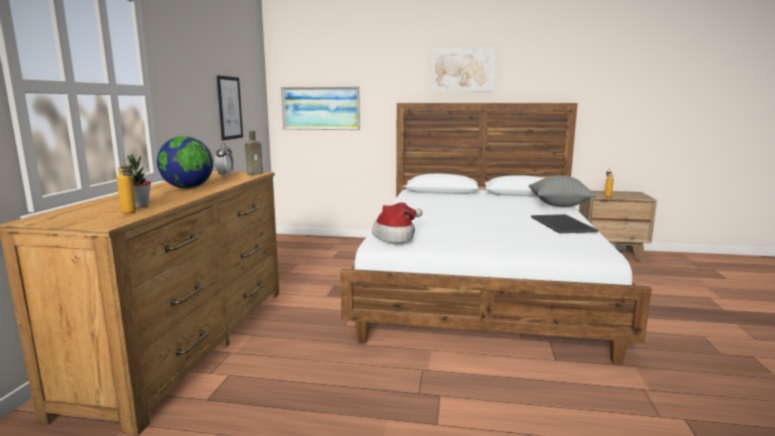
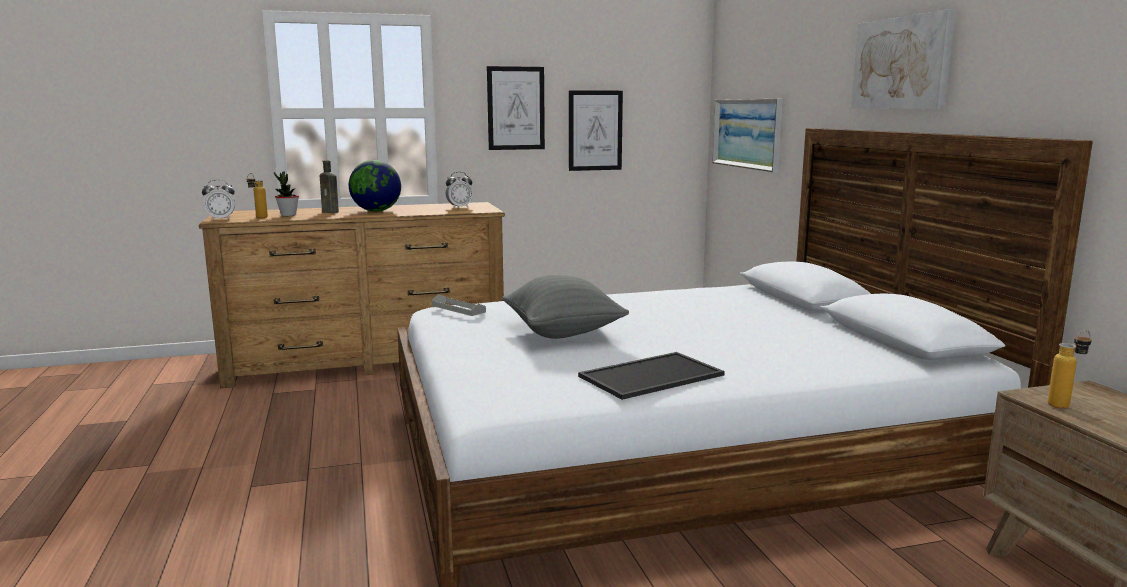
camera: 65 degrees right, 0 degrees up
(100, 223) = (221, 219): none -> alarm clock
(193, 88) = (516, 108): none -> picture
(256, 173) = (482, 210): brown bottle -> brown bottle (331, 212)
(397, 236) = (458, 309): hat -> grey tray
(558, 205) = (832, 367): grey pillow -> grey pillow (563, 333)

